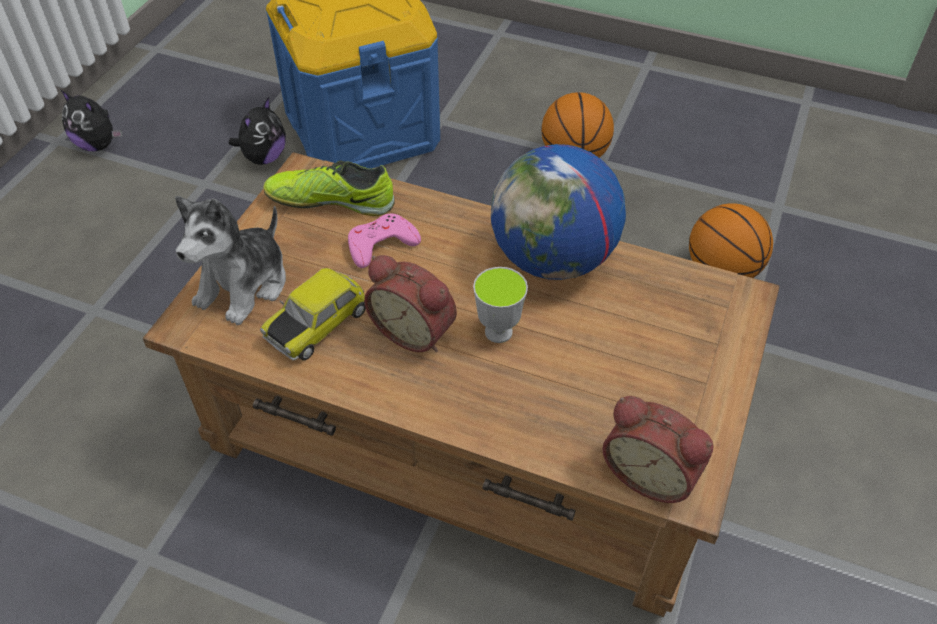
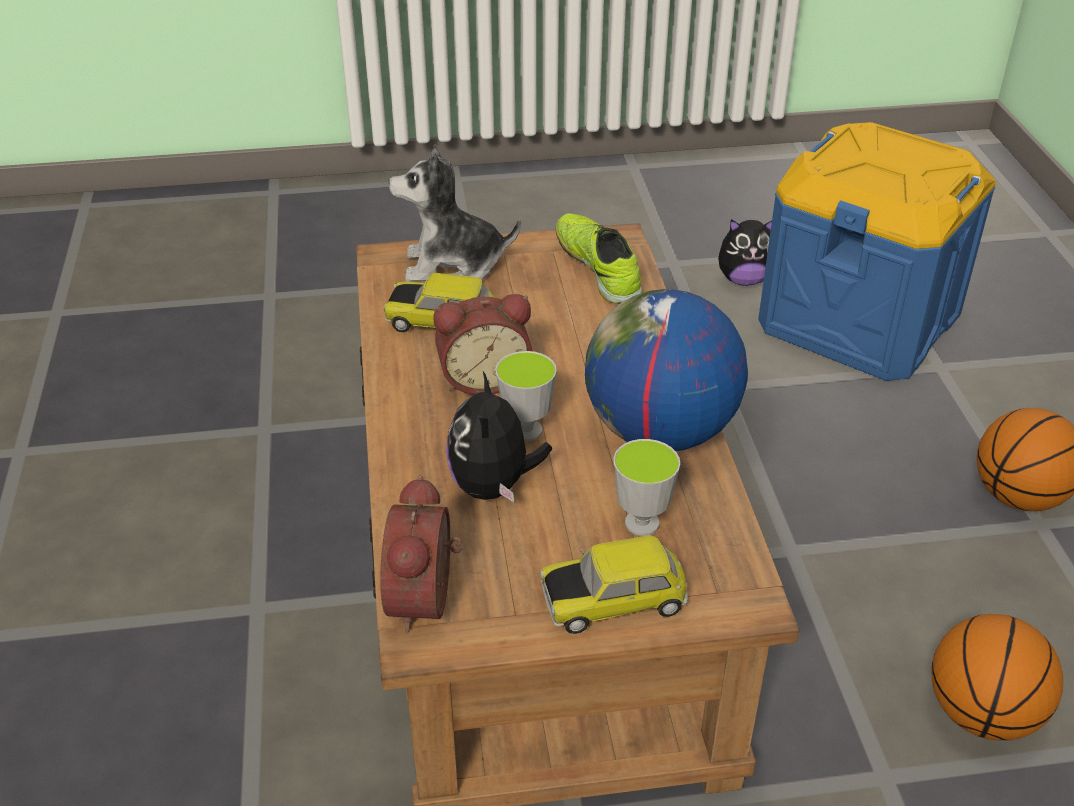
camera: 60 degrees right, 10 degrees down
(98, 145) = (652, 187): plush toy -> plush toy (494, 486)
(381, 244) = (571, 317): pink game controller -> none
(415, 330) = (483, 378): alarm clock -> alarm clock turned 105 degrees counterclockwise
(641, 313) = (642, 523): none -> cup
(707, 363) = (613, 599): none -> toy car

